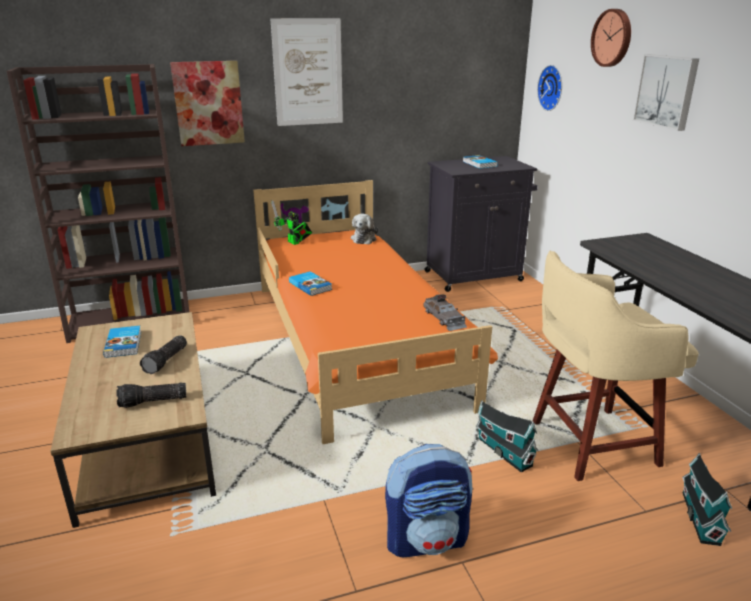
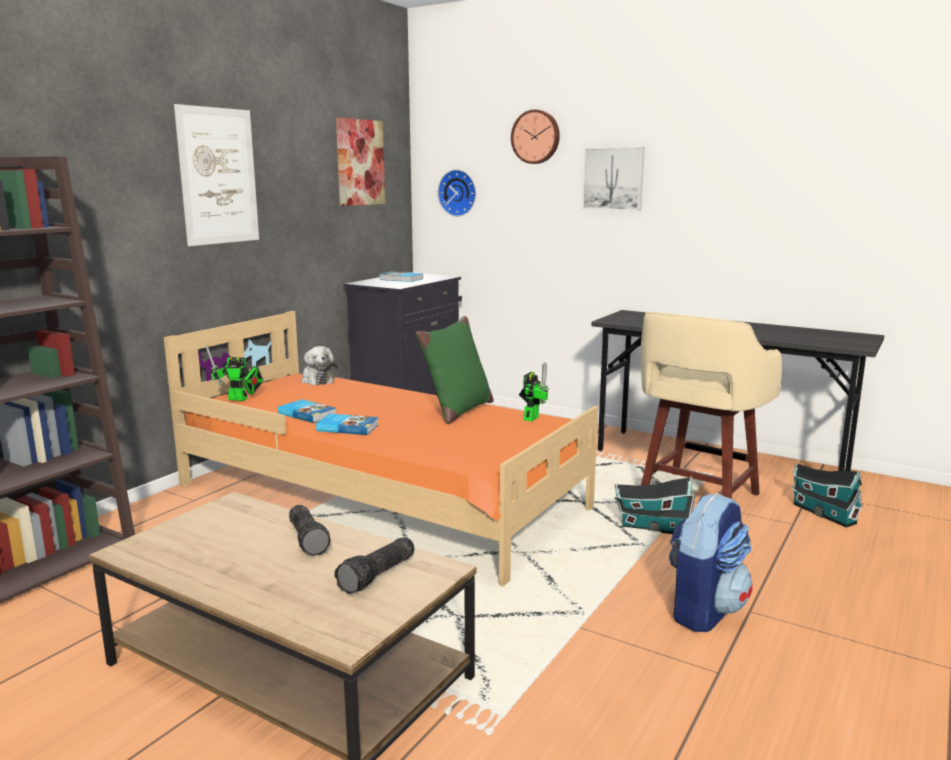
camera: 40 degrees left, 10 degrees down
(124, 344) = (210, 545): book -> book (307, 414)
(208, 103) = (101, 216): picture -> picture (359, 162)
(402, 295) = (458, 411): none -> green pillow
(444, 318) = (532, 417): grey toy car -> toy robot

